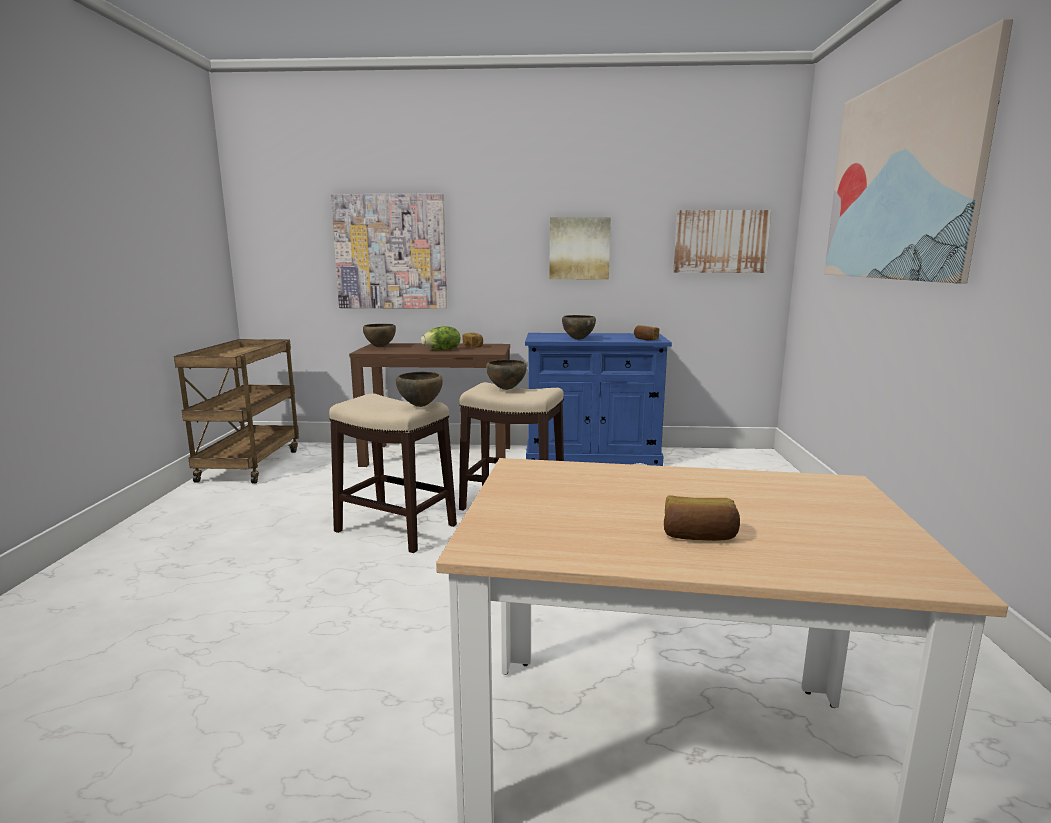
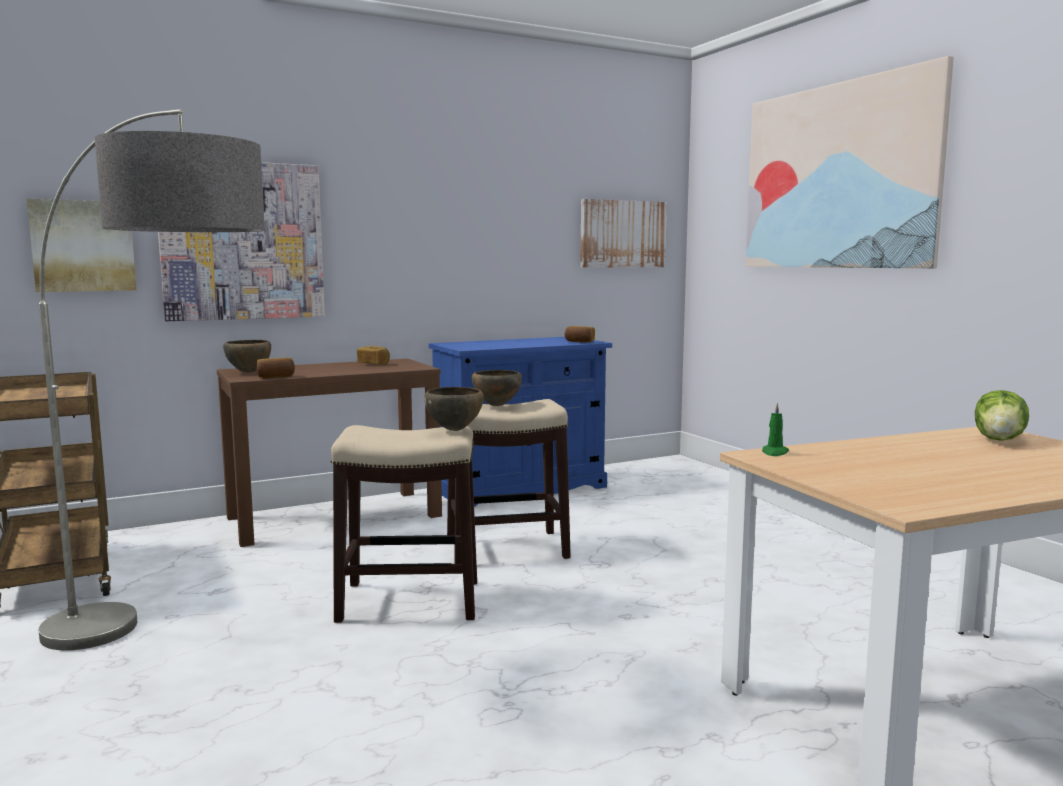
camera: 30 degrees left, 5 degrees down
(237, 524) = (171, 647): none -> floor lamp
(442, 350) = (347, 369): lettuce -> lettuce (1000, 440)
(538, 467) = (774, 453): none -> green candle
(578, 339) = (512, 346): brown bowl -> none
(579, 248) = (482, 239): picture -> picture (83, 246)
(698, 536) = (1007, 473): bread -> bread (275, 377)

